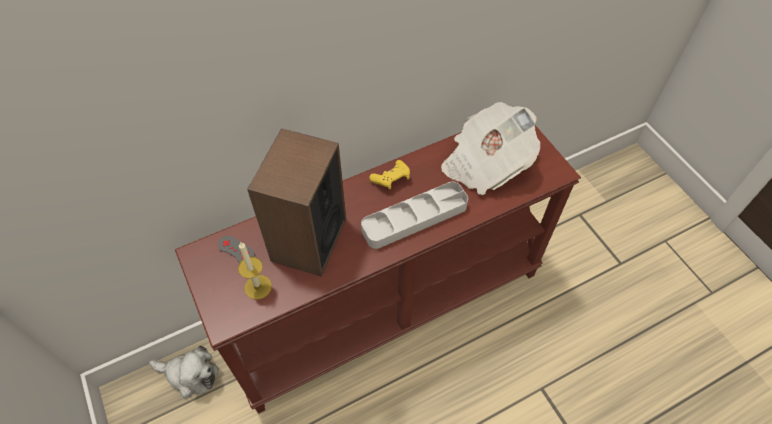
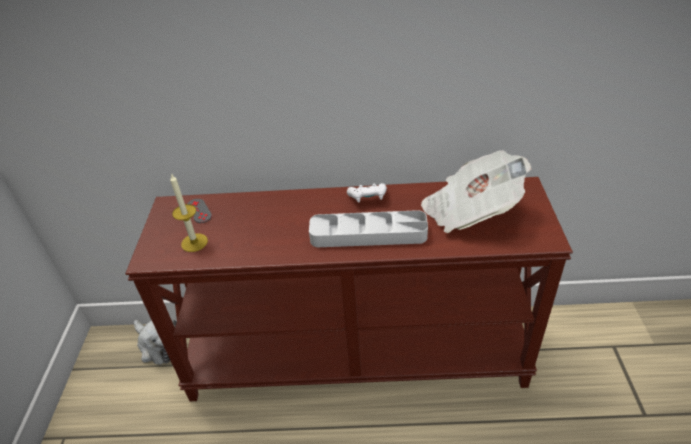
camera: 30 degrees right, 15 degrees down
(308, 240) = (261, 222): speaker -> none
(391, 179) = (368, 199): yellow game controller -> white game controller

